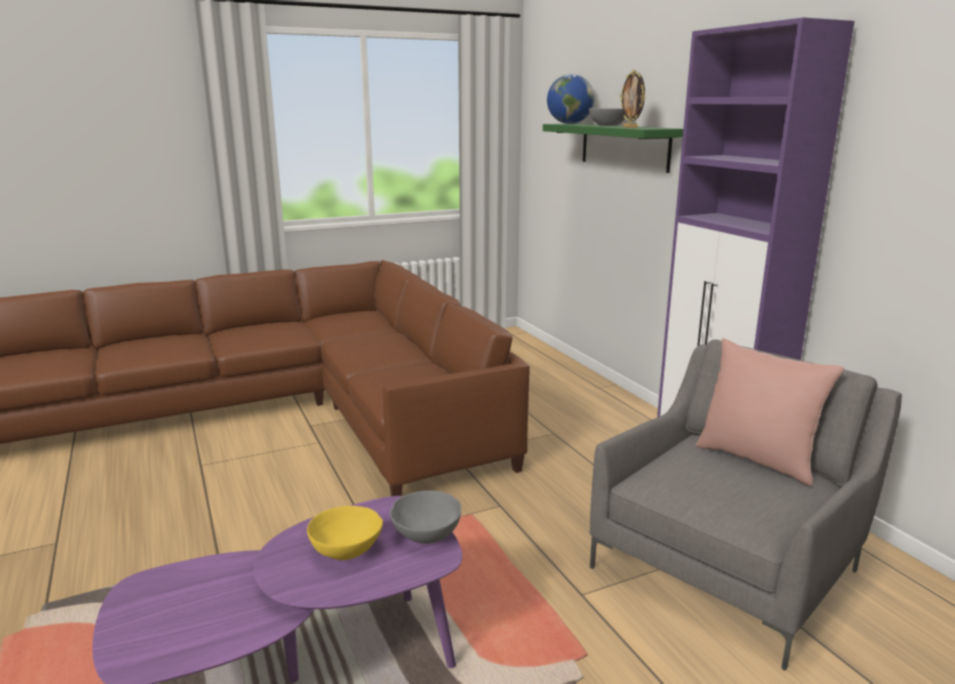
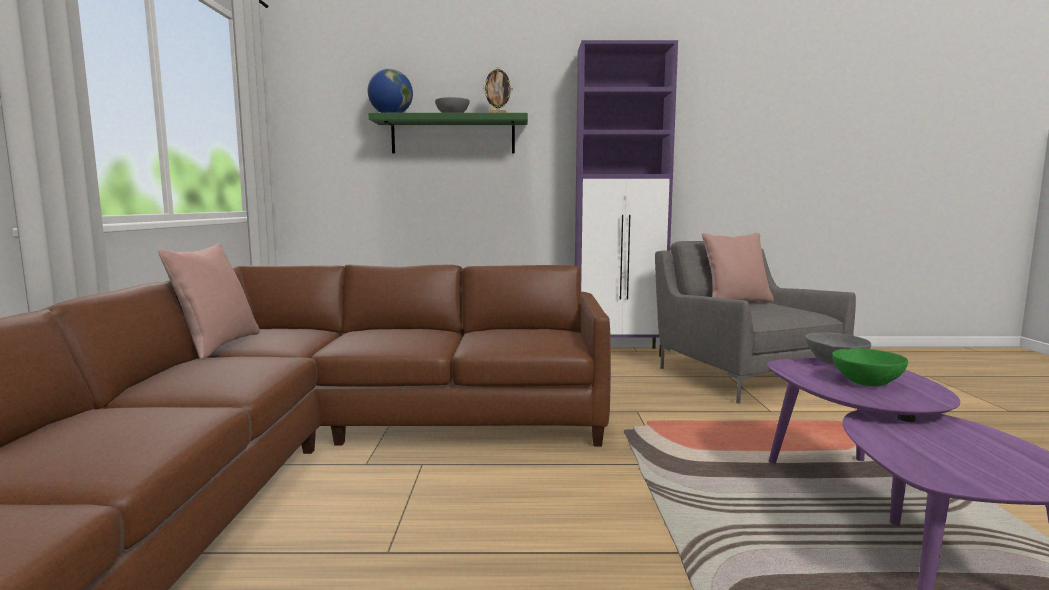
camera: 65 degrees left, 10 degrees down
(317, 316) = (217, 346): none -> pink pillow
(346, 550) = (866, 382): yellow bowl -> green bowl

